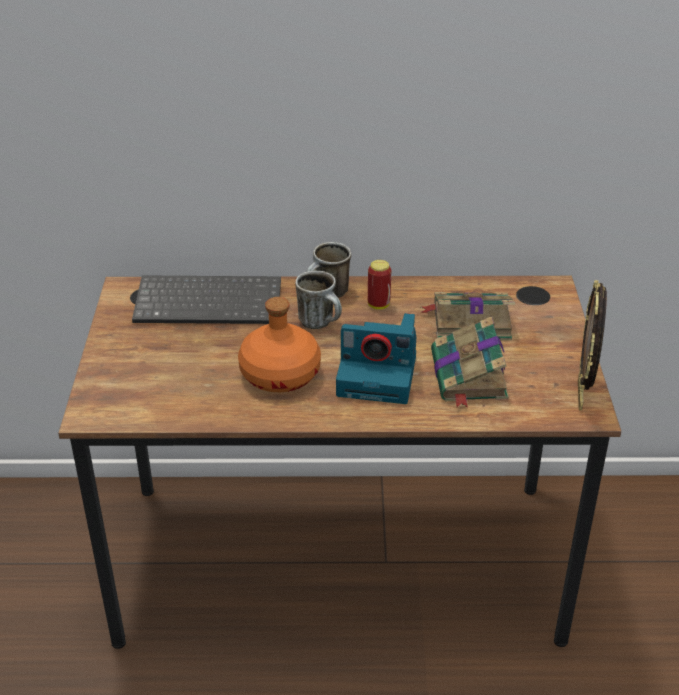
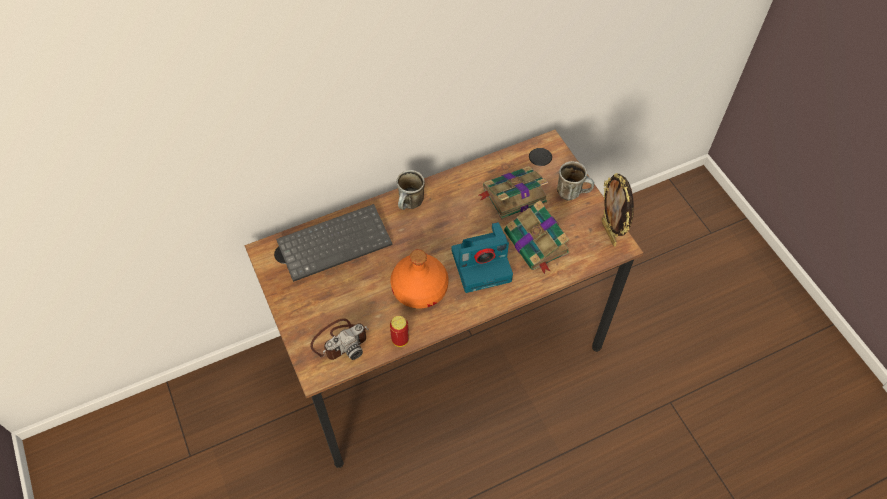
camera: 25 degrees left, 20 degrees up
(143, 393) = (340, 341): none -> camera
(321, 323) = (420, 233): mug -> mug (573, 193)
(378, 305) = (448, 202): can -> can (400, 340)

